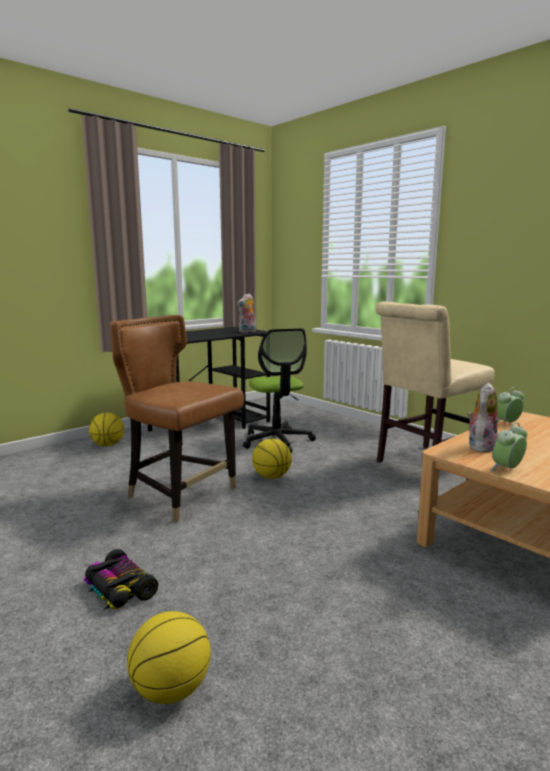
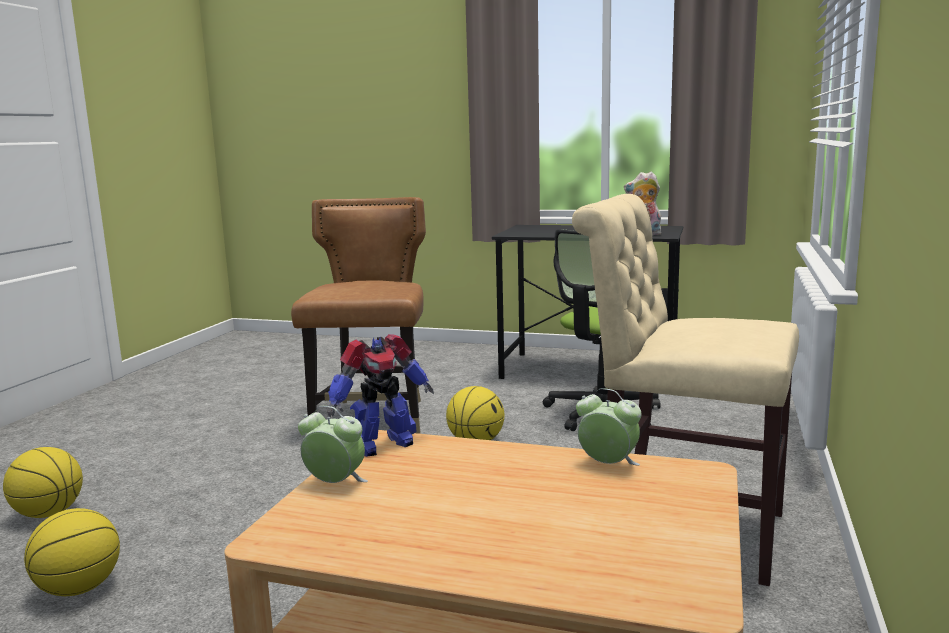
camera: 60 degrees right, 0 degrees up
(107, 445) = (454, 355): basketball -> basketball (78, 589)
(119, 589) = (176, 453): toy car -> none
(452, 452) = (381, 445): none -> toy robot
(480, 446) = (434, 458): plush toy -> none

